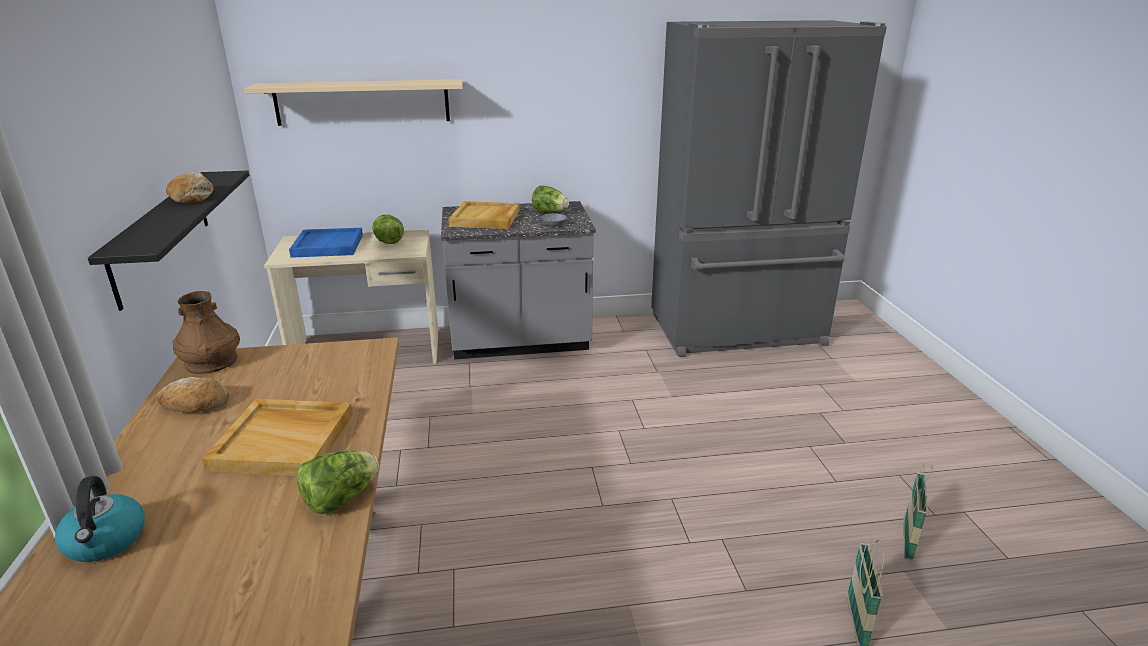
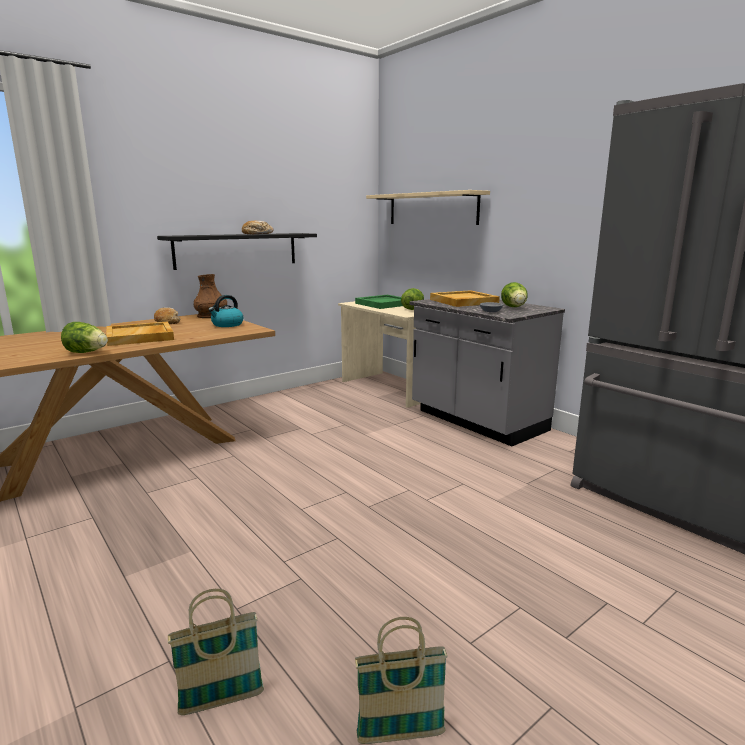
camera: 60 degrees right, 10 degrees down
(106, 541) = (49, 335): kettle -> kettle (227, 325)
(327, 245) = (383, 304): blue tray -> green tray

